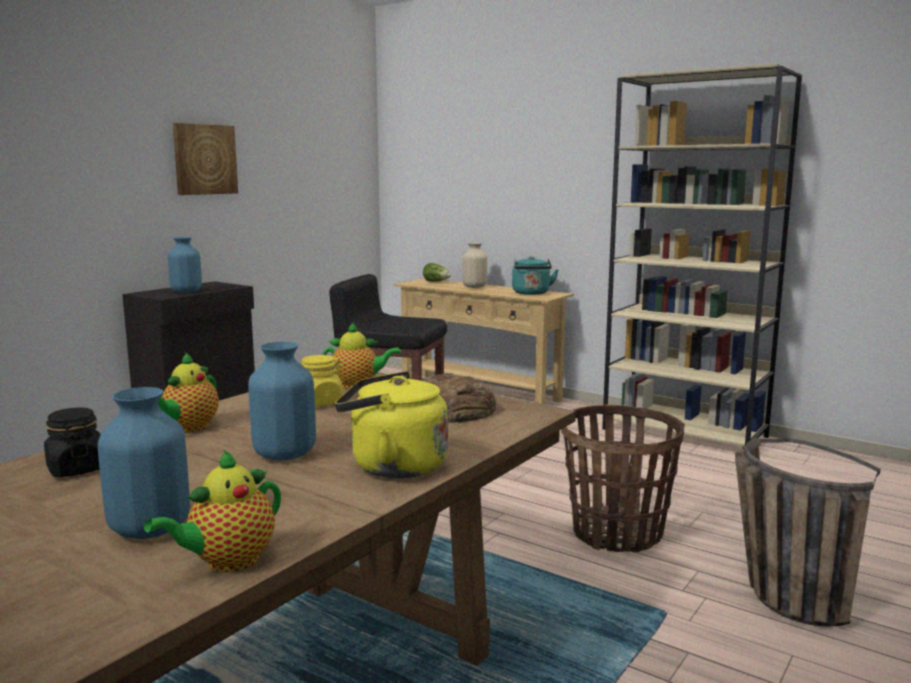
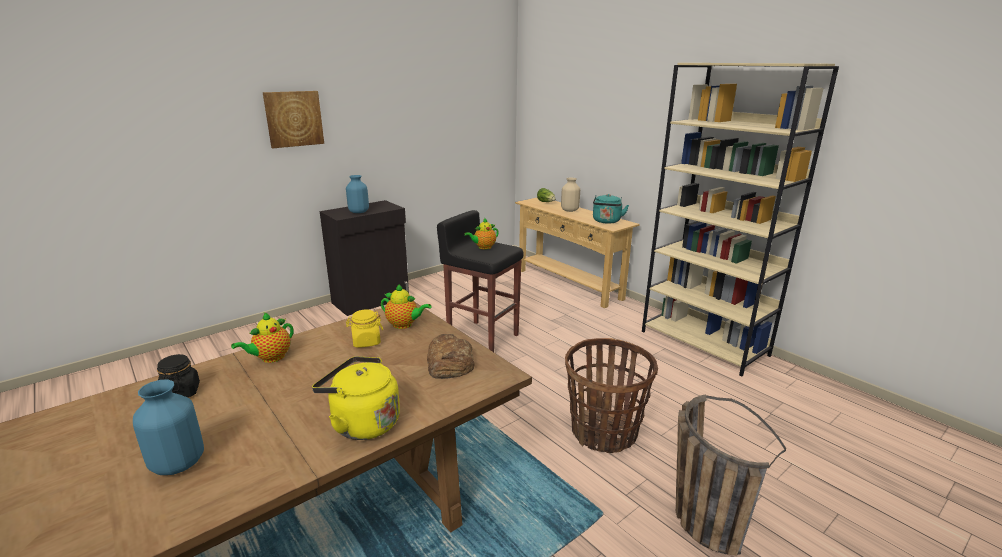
camera: 15 degrees right, 10 degrees up
(204, 159) = (378, 116): picture -> picture (294, 119)
(227, 562) = (195, 508): teapot -> teapot (483, 247)
(283, 454) = (305, 397): blue vase -> none

